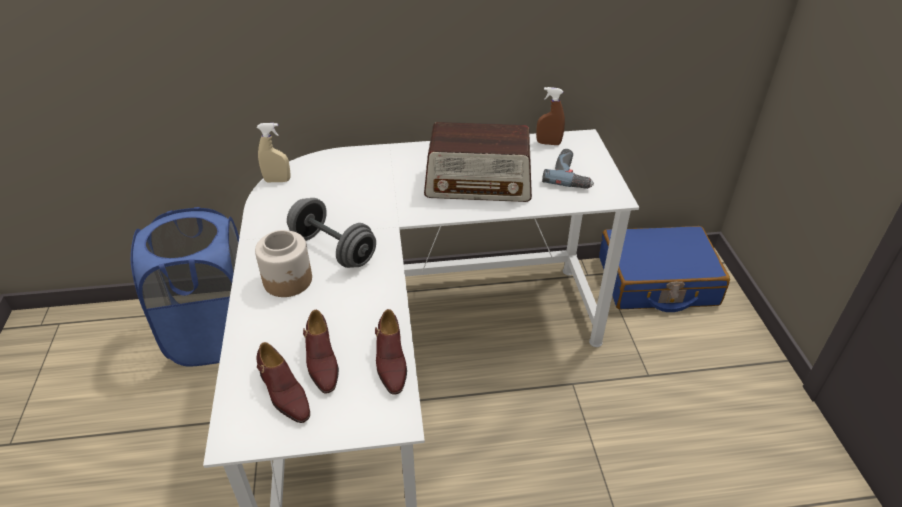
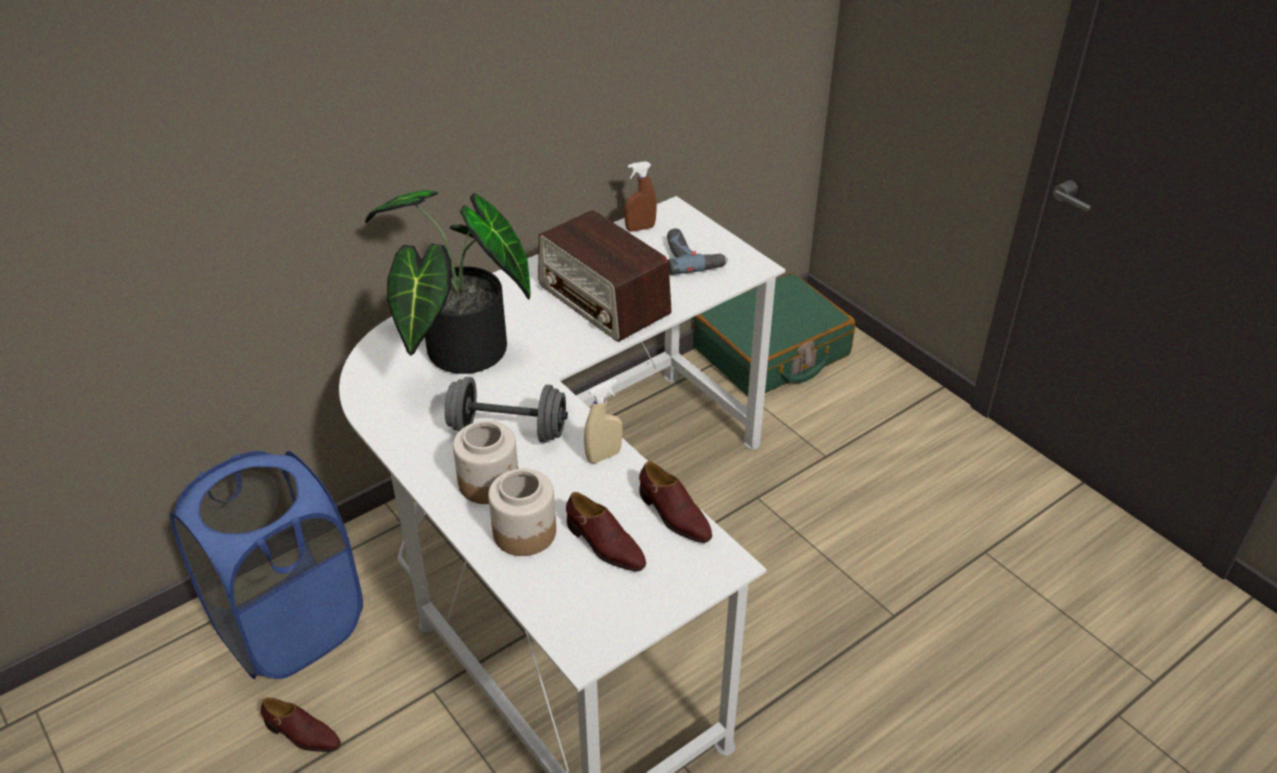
camera: 30 degrees left, 0 degrees up
(277, 180) = (362, 378): beige spray bottle -> beige spray bottle (604, 456)
(278, 327) = (525, 532): none -> jar
(284, 393) = (595, 590): brown shoe -> brown shoe (302, 734)
(349, 186) = (458, 354): none -> potted plant
(479, 184) = (604, 300): radio -> radio turned 75 degrees clockwise
(657, 281) = (771, 353): blue suitcase -> green suitcase

